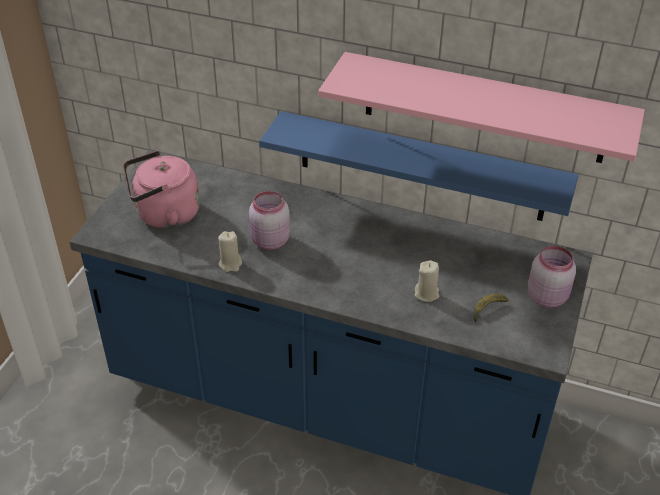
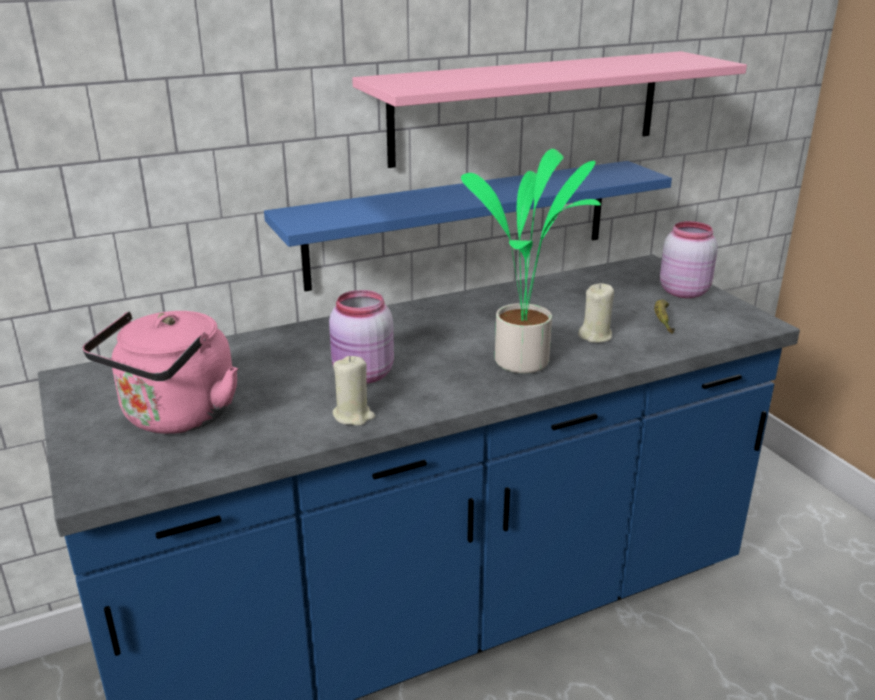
camera: 45 degrees left, 15 degrees down
(358, 285) = (525, 362): none -> potted plant

